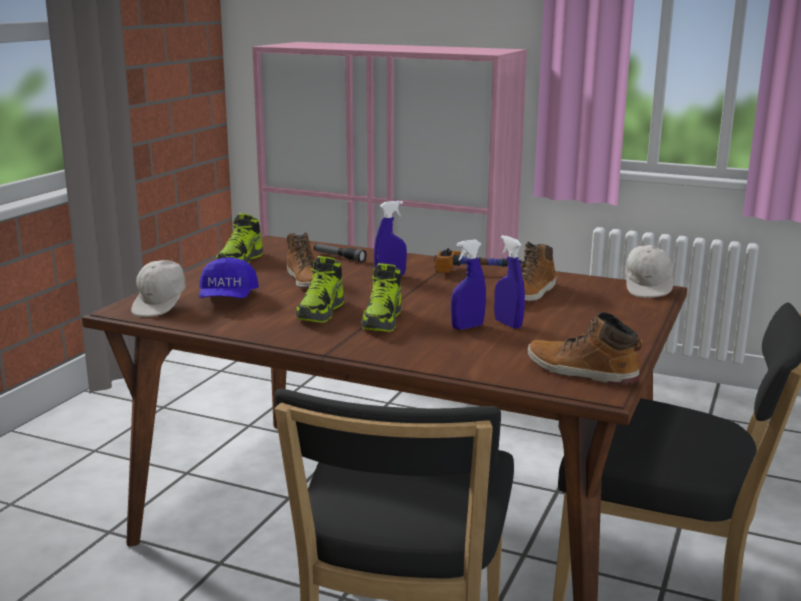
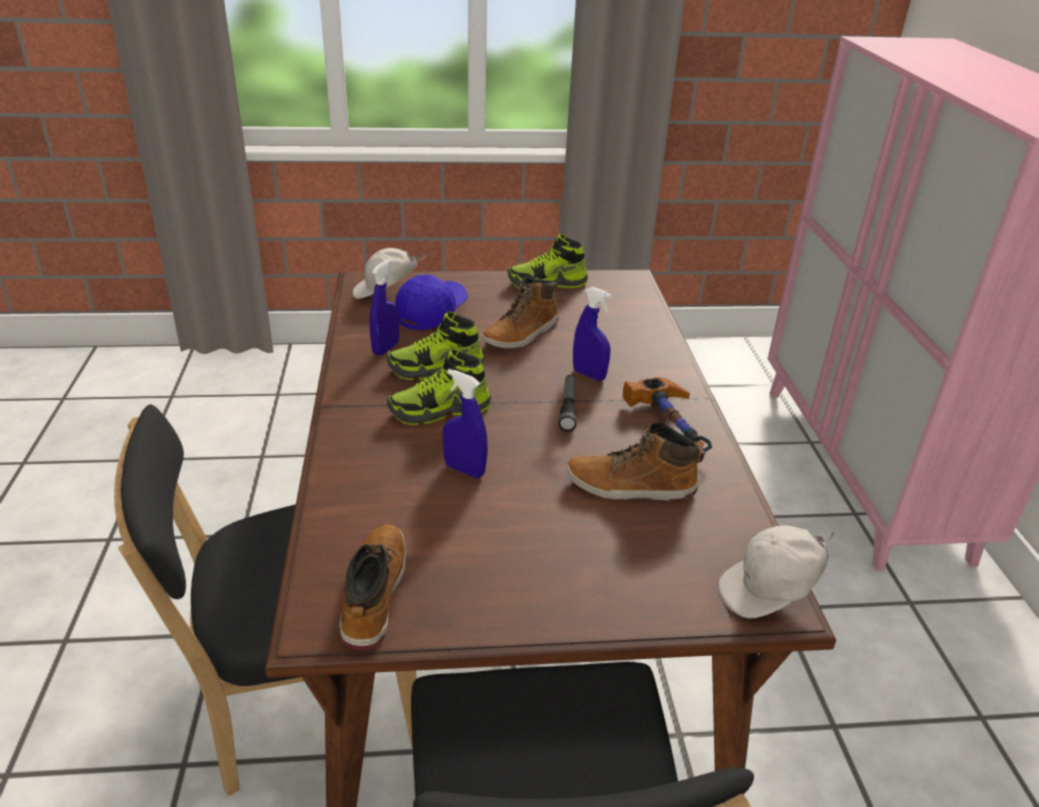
camera: 60 degrees right, 15 degrees up
(228, 299) = (432, 313): blue cap -> blue cap turned 150 degrees clockwise
(339, 257) = (621, 327): flashlight -> flashlight (568, 408)
(508, 324) = (498, 497): blue spray bottle -> blue spray bottle (386, 348)

